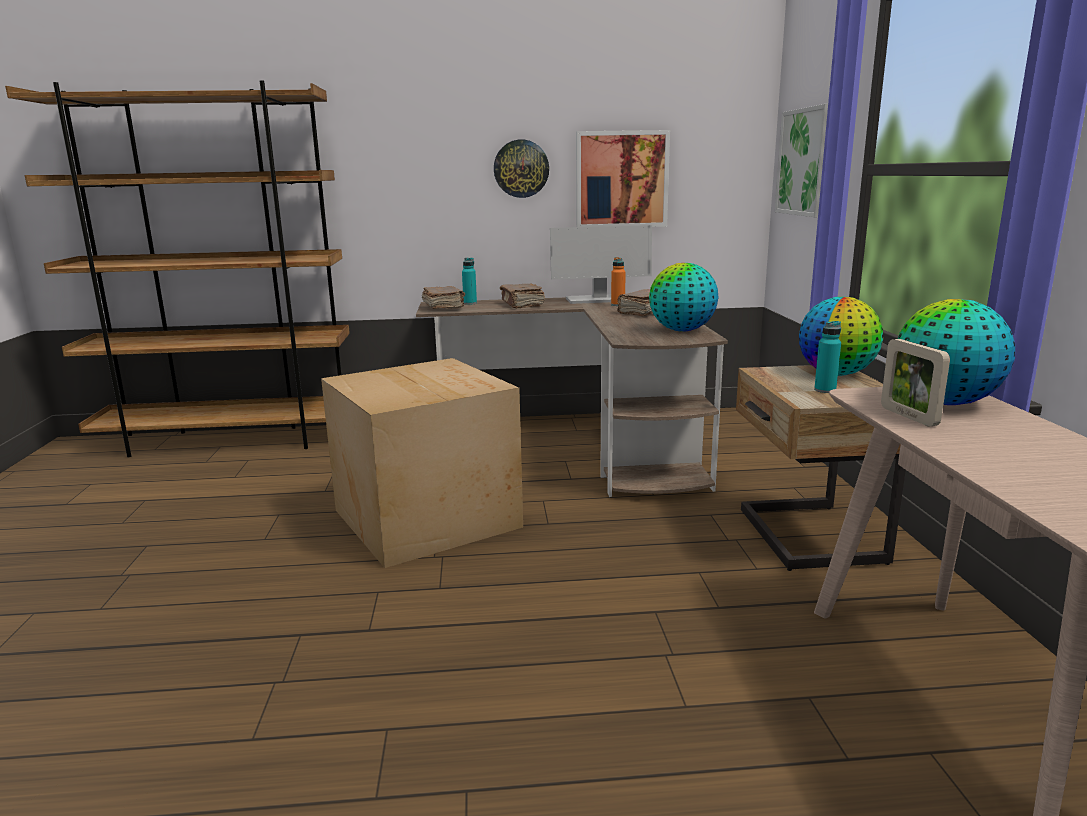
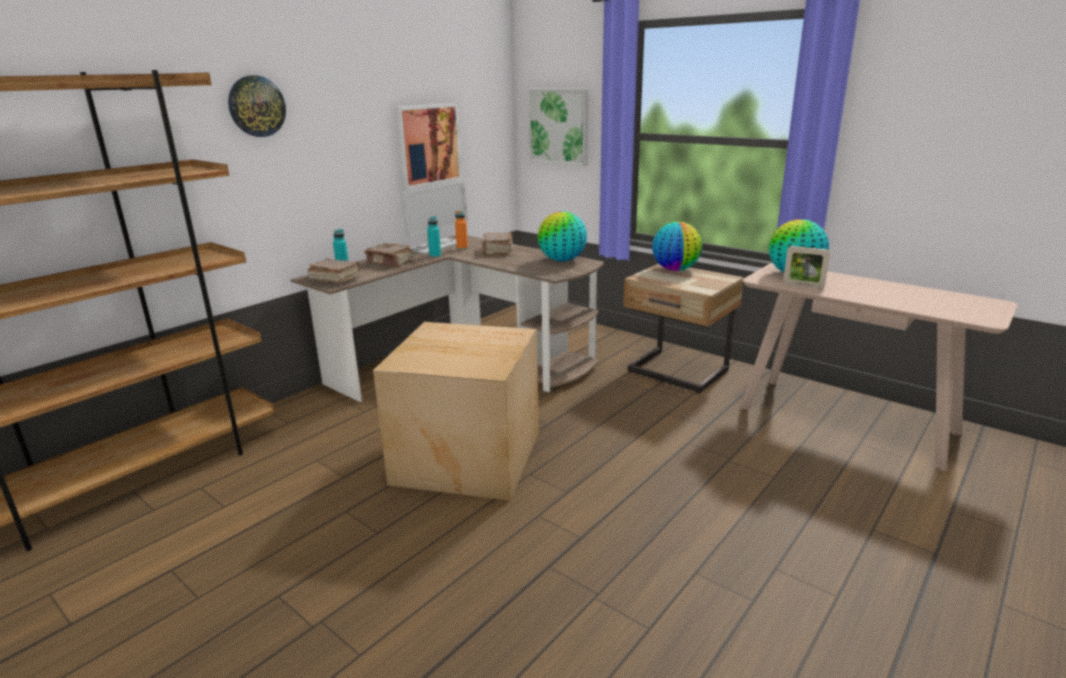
camera: 45 degrees left, 5 degrees up
(521, 169) = (358, 142): wall clock -> wall clock (256, 106)
(825, 390) = (695, 281): turquoise bottle -> turquoise bottle (435, 256)

